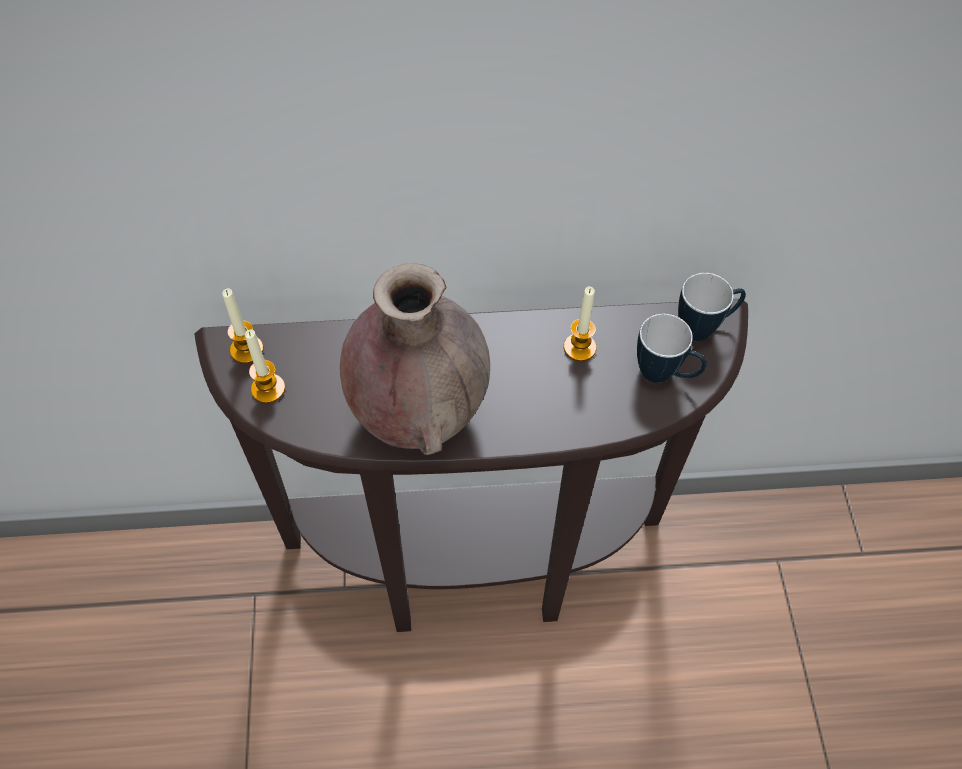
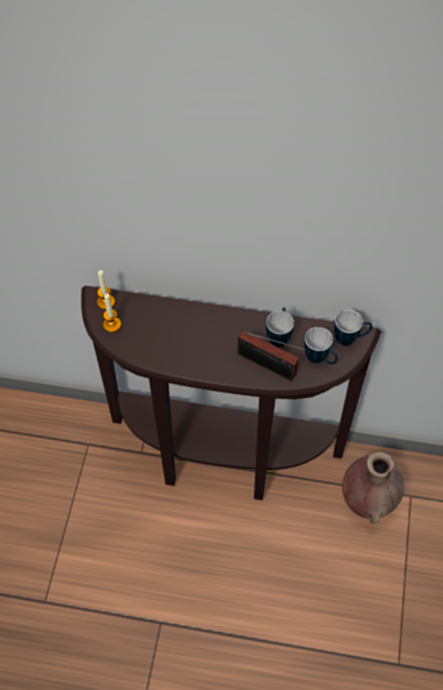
camera: 15 degrees right, 0 degrees up
(418, 413) = (184, 353): brown vase -> brown vase (367, 500)
(579, 348) = (279, 336): candle -> mug
(580, 405) = (269, 366): none -> radio

